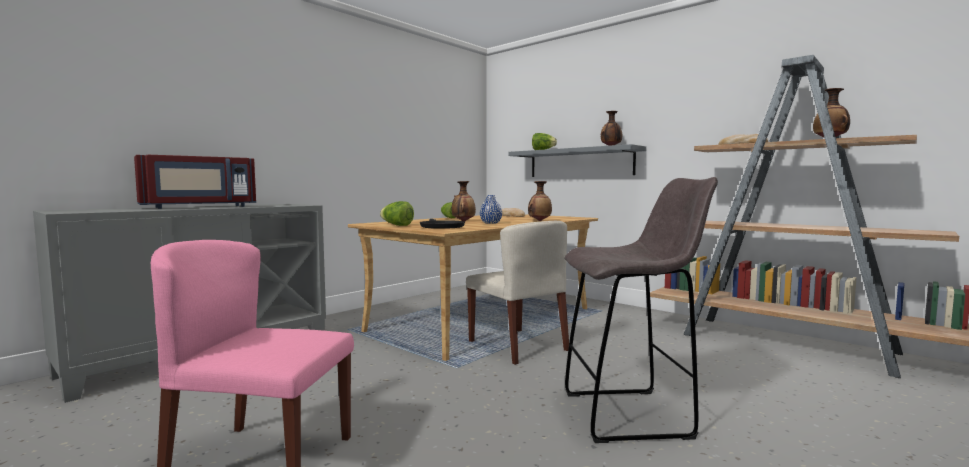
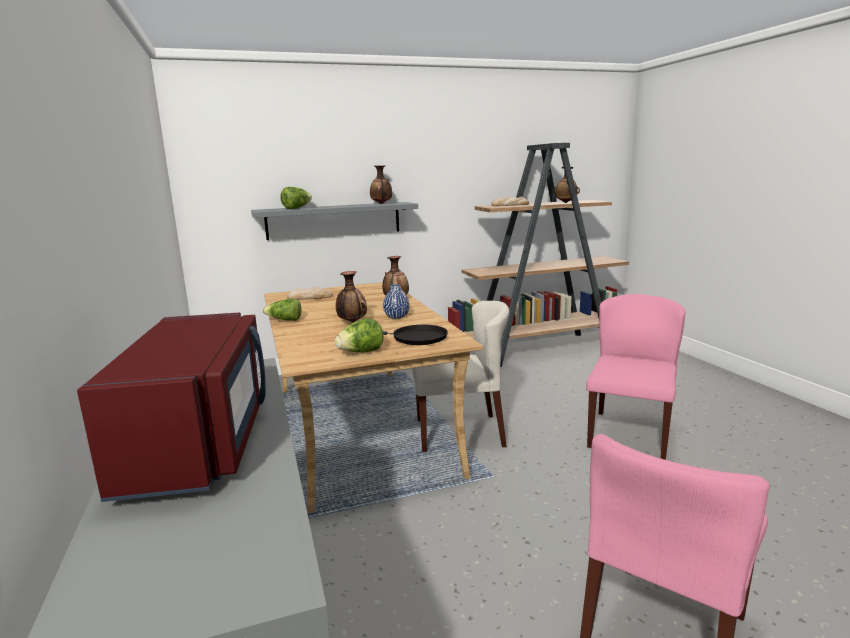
camera: 60 degrees left, 10 degrees up
(630, 415) = (629, 434): grey stool -> pink chair

